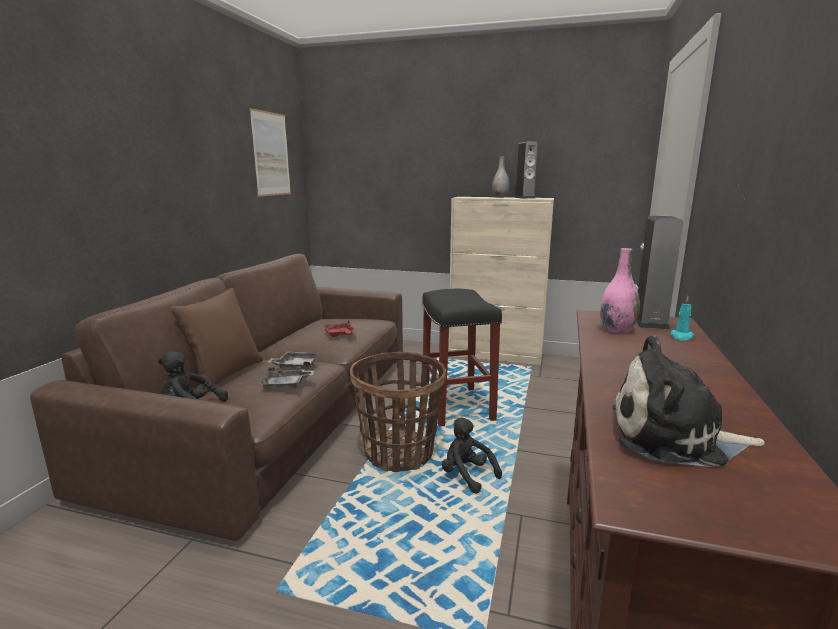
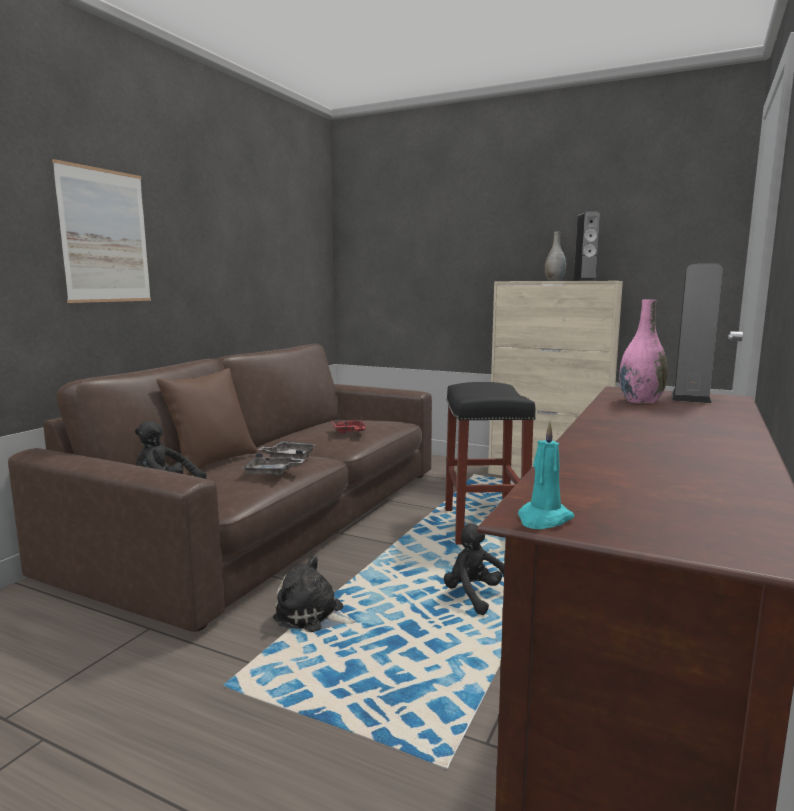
camera: 10 degrees right, 5 degrees down
(271, 154) = (292, 233): picture -> picture (105, 236)
(399, 453) = (400, 567): basket -> none
(674, 437) = (633, 476): plush toy -> plush toy (312, 615)
(681, 336) = (720, 409): turquoise candle -> turquoise candle (543, 519)

